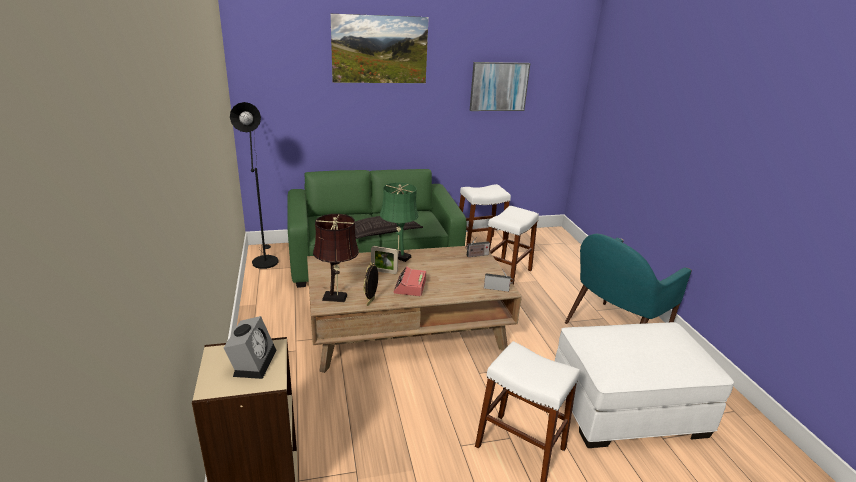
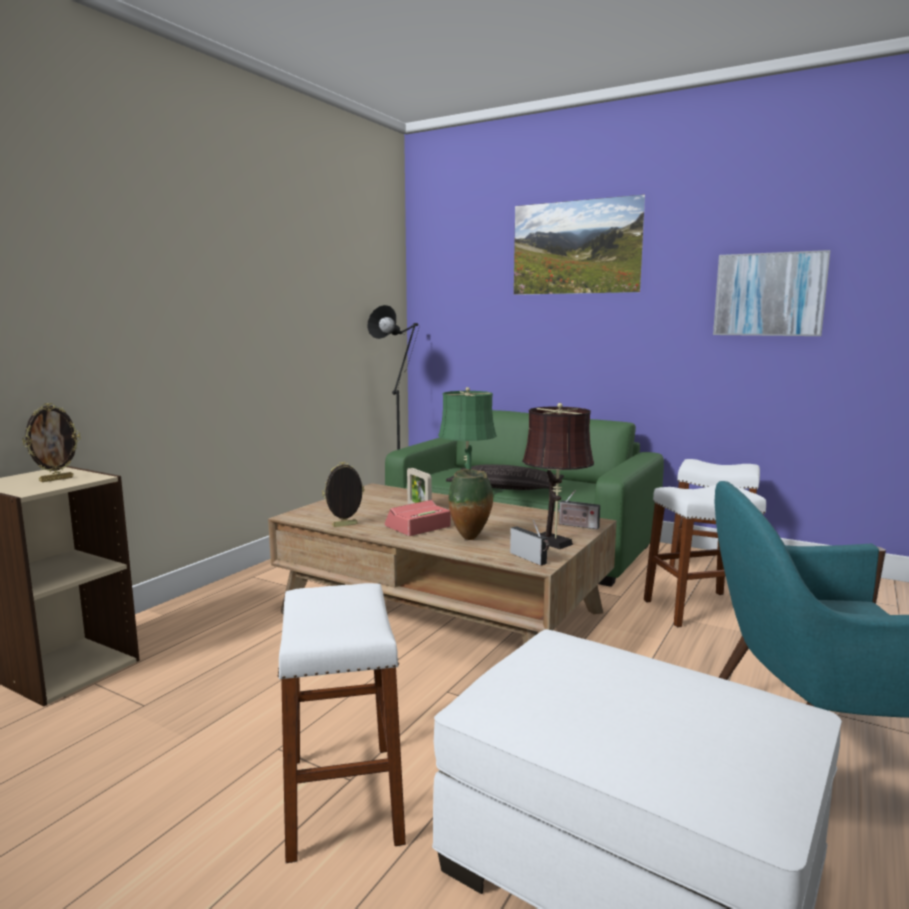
camera: 45 degrees right, 15 degrees down
(253, 361) = (56, 479): alarm clock -> picture frame
(337, 298) = (321, 514): brown table lamp -> brown table lamp (555, 543)
(451, 285) = (471, 539): none -> vase

